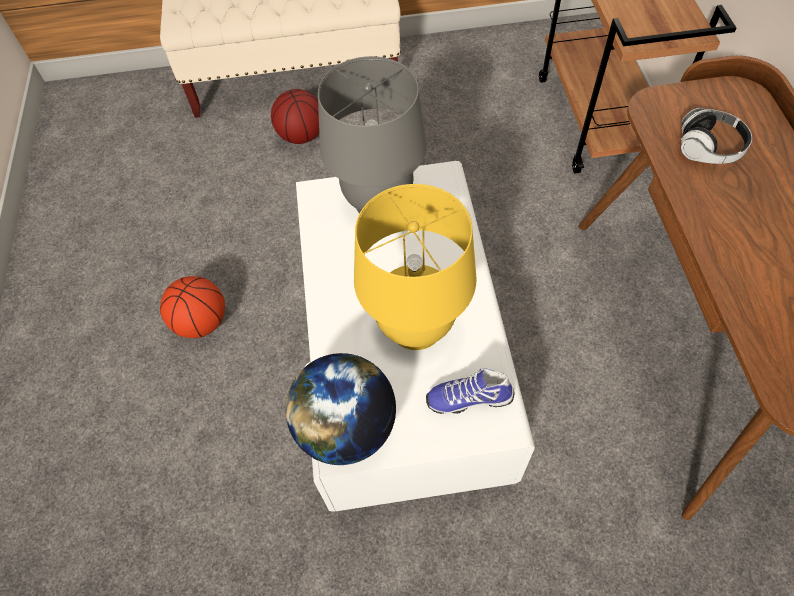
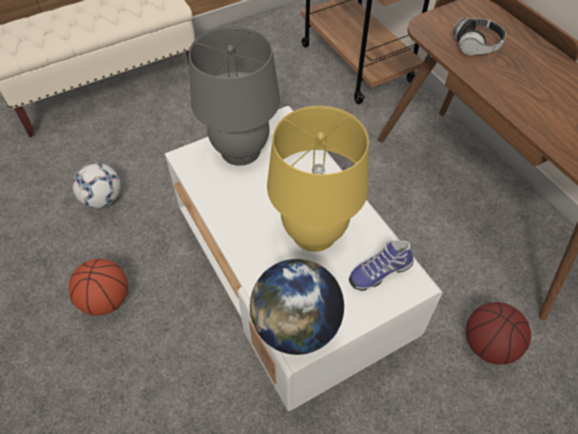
camera: 25 degrees left, 5 degrees down
(241, 209) = (103, 199): none -> football
(301, 136) = (132, 129): basketball -> basketball (489, 345)

